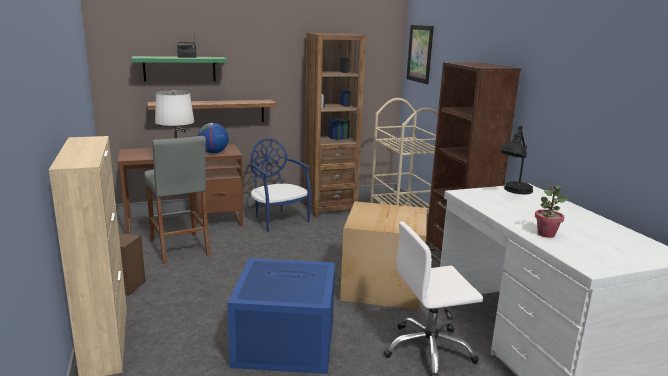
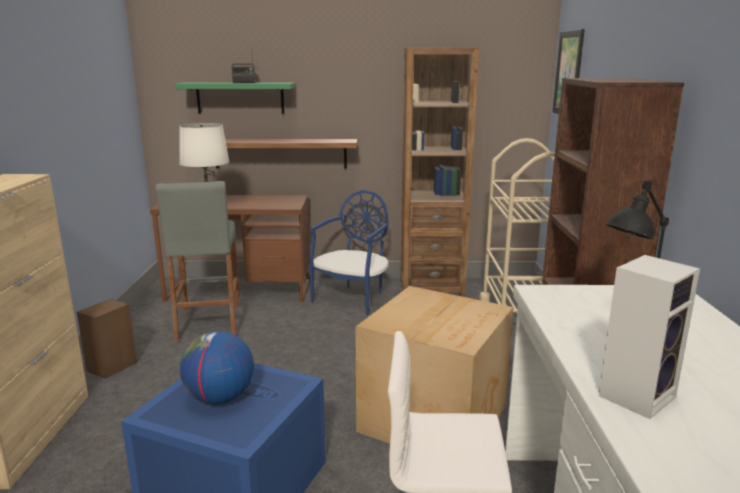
camera: 20 degrees right, 0 degrees up
(213, 153) = (268, 205): globe -> globe (219, 398)
(278, 220) = (353, 298): blue chair -> blue chair turned 45 degrees clockwise
(546, 234) = (637, 395): potted plant -> speaker

